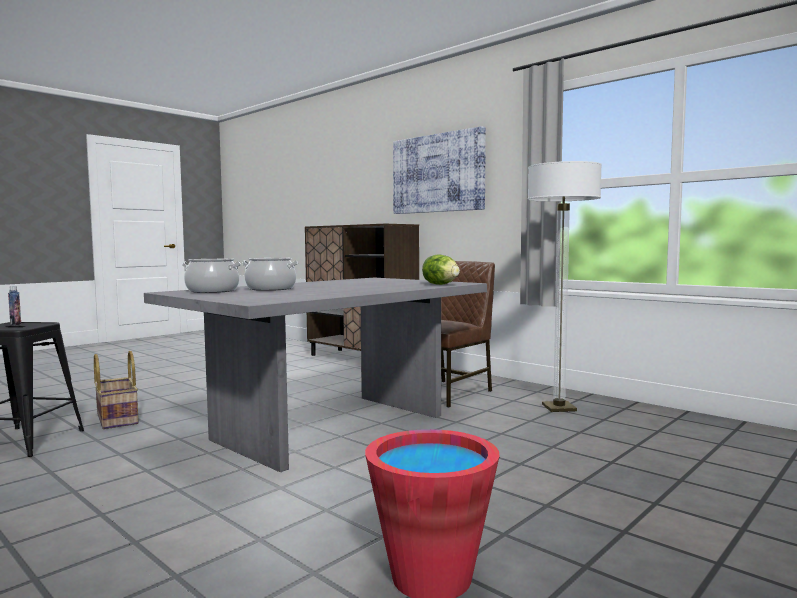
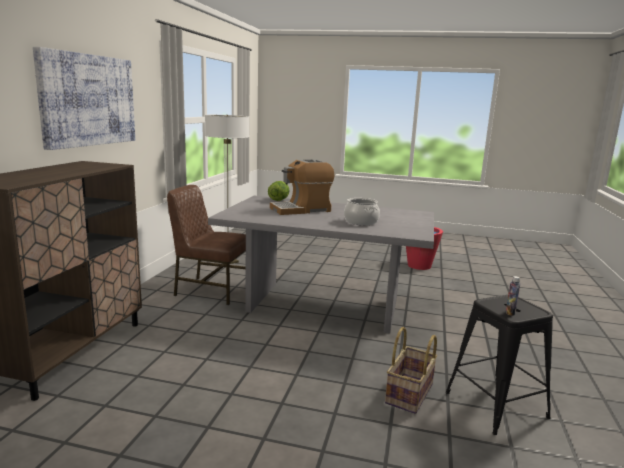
camera: 120 degrees left, 10 degrees up
(212, 291) = (396, 229): cooking pot -> none
(368, 285) = (301, 210): none -> coffee machine

